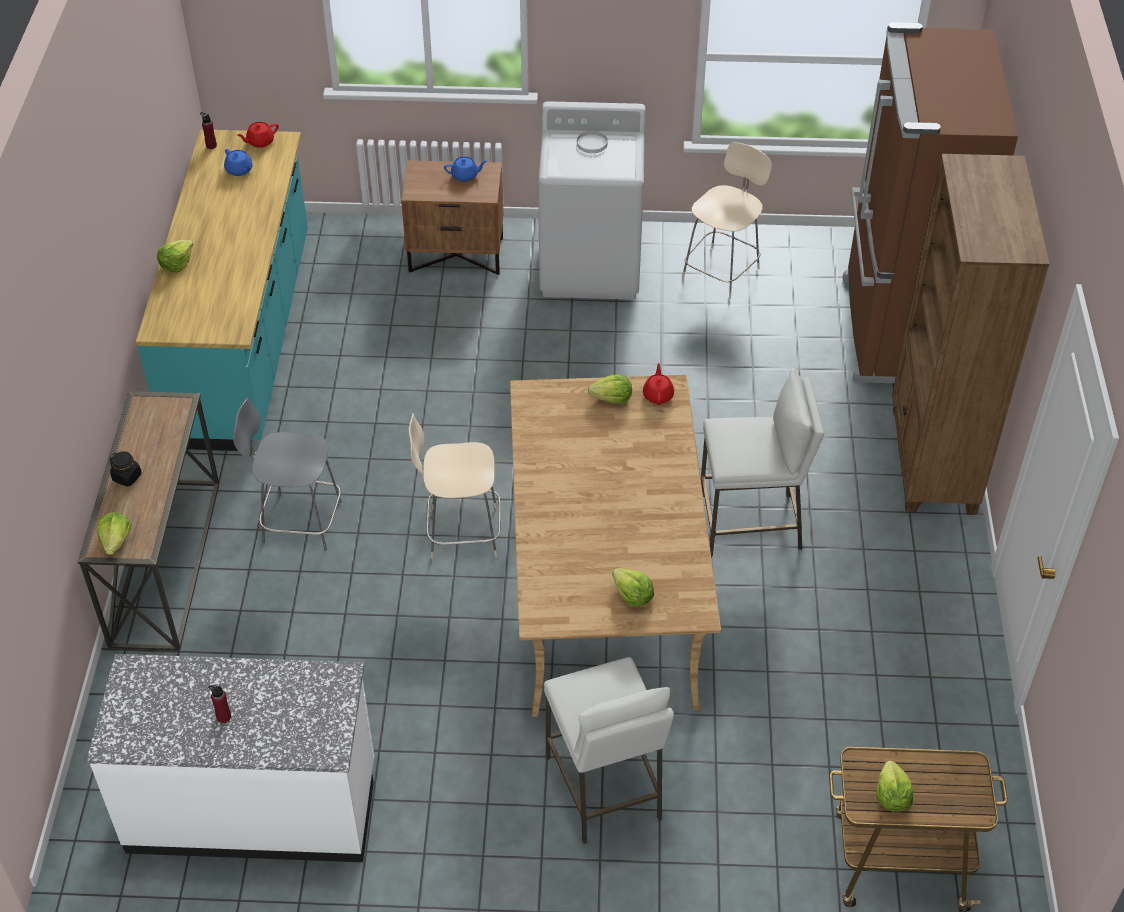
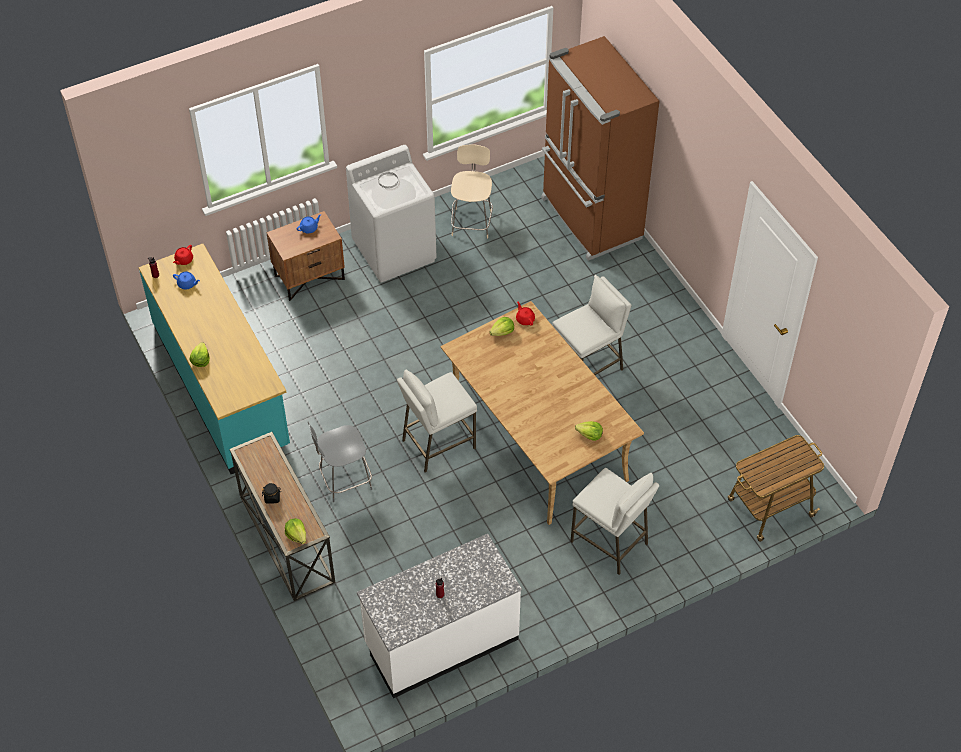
camera: 30 degrees left, 5 degrees up
(460, 532) = (438, 444): beige chair -> white stool
(891, 796) = (771, 475): lettuce -> none
(932, 461) = (657, 289): brown bookcase -> none

